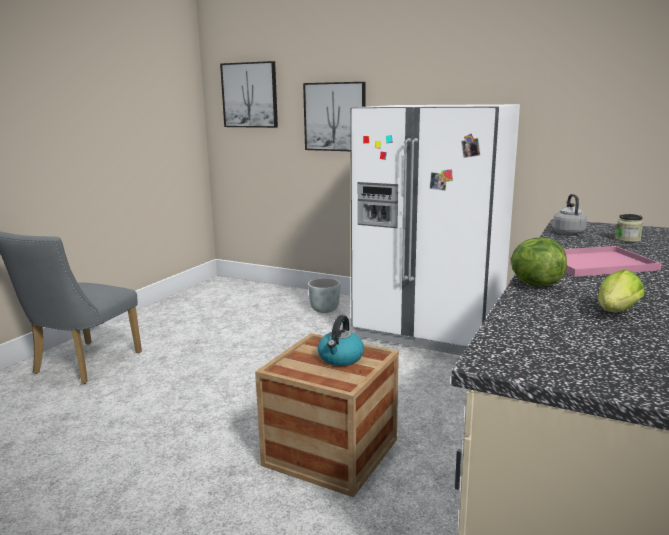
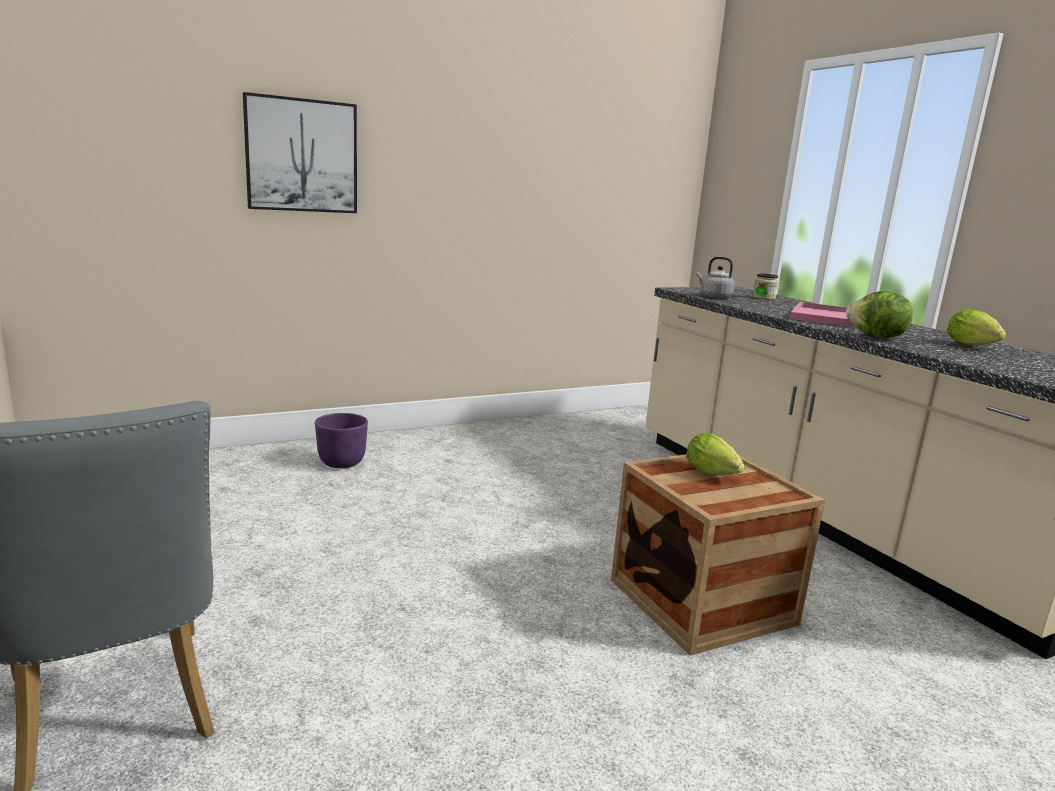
camera: 55 degrees left, 0 degrees up
(250, 95) = (111, 99): picture -> none
(324, 310) = (342, 463): grey planter -> purple planter
(340, 358) = (714, 475): kettle -> lettuce
(430, 329) = (501, 446): white fridge -> none

